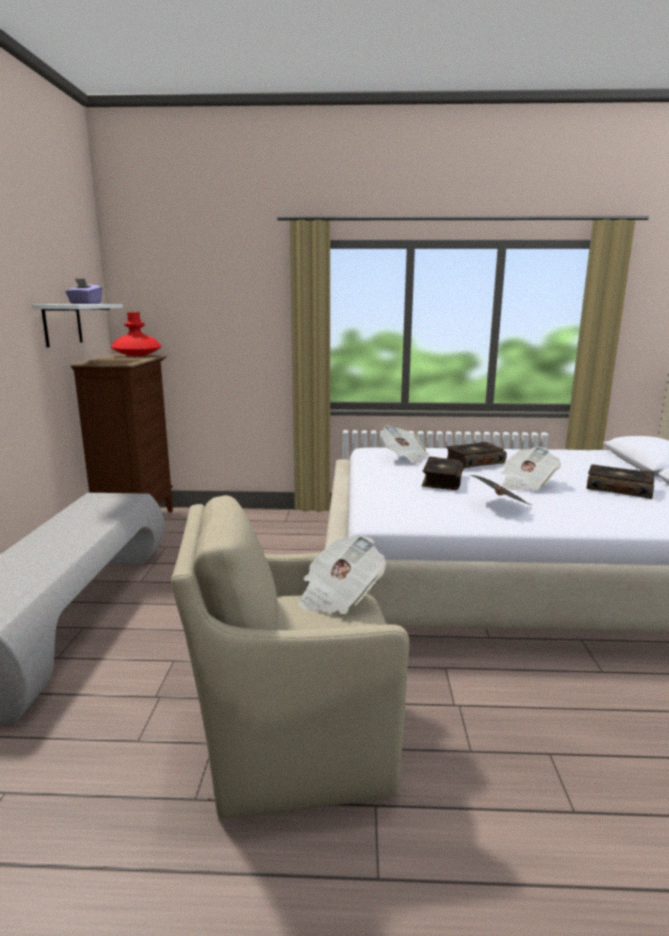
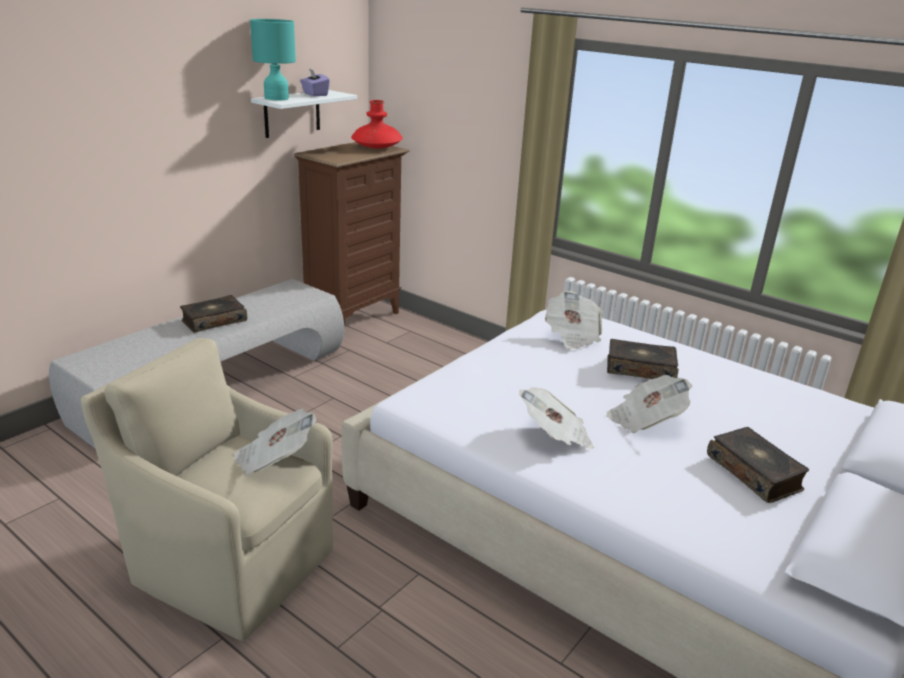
camera: 35 degrees right, 10 degrees up
(60, 304) = (276, 98): none -> turquoise table lamp
(441, 481) = (556, 380): book -> book (214, 321)

